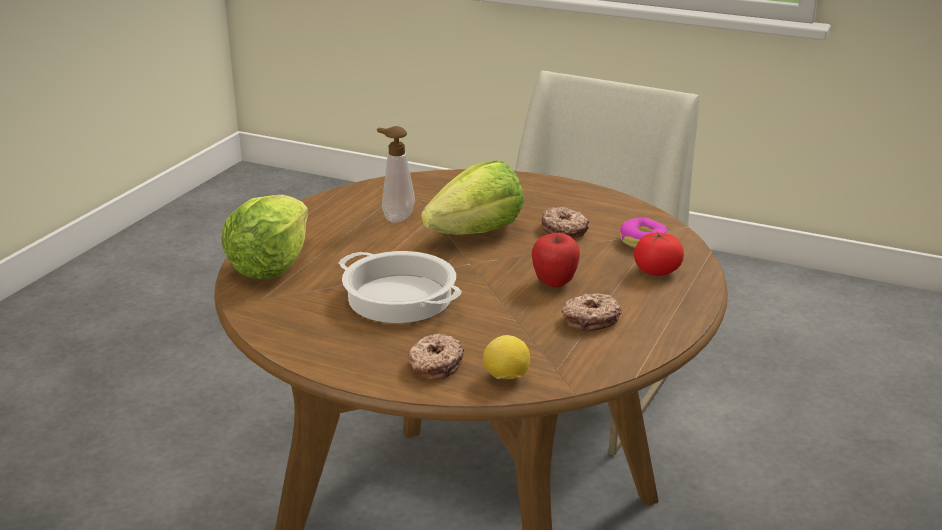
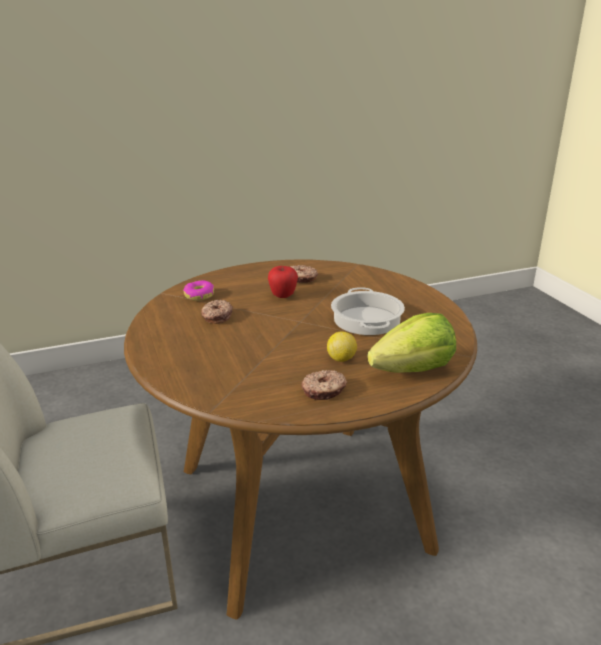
camera: 135 degrees left, 0 degrees up
(396, 217) = (285, 369): soap dispenser -> none
(434, 365) = (395, 289): donut -> donut (324, 391)
(476, 232) = (261, 336): lettuce -> none
(506, 378) = (374, 275): lemon -> lemon (341, 359)
(657, 271) = (229, 282): tomato -> none

